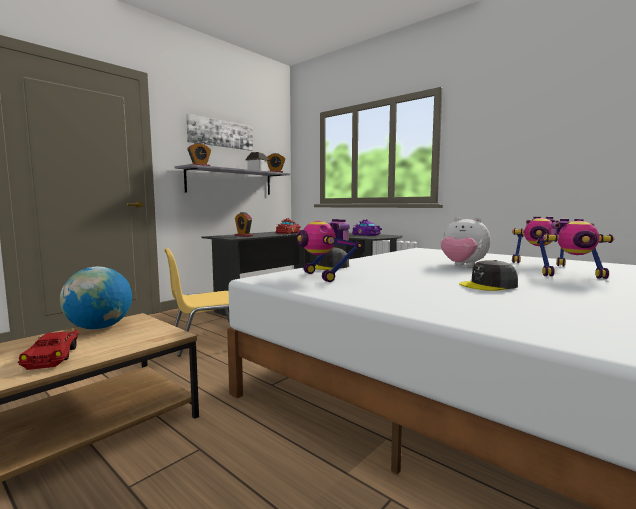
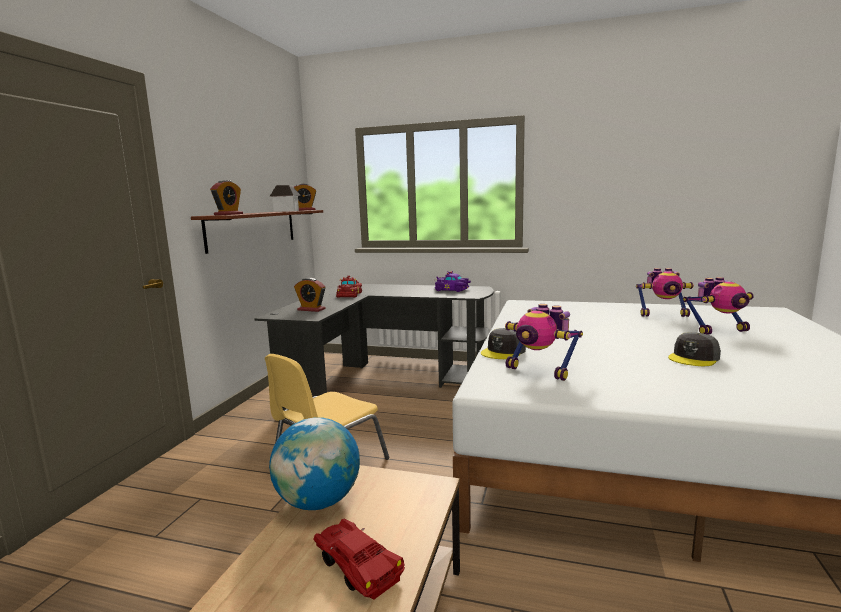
camera: 25 degrees left, 5 degrees up
(220, 133) = (237, 160): picture -> none
(230, 182) = (253, 229): grey shelf -> brown shelf
(462, 266) = (615, 328): plush toy -> none

